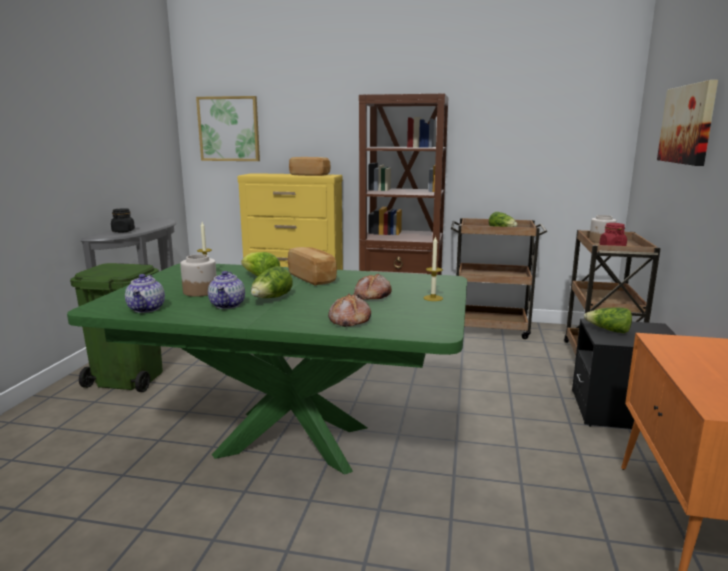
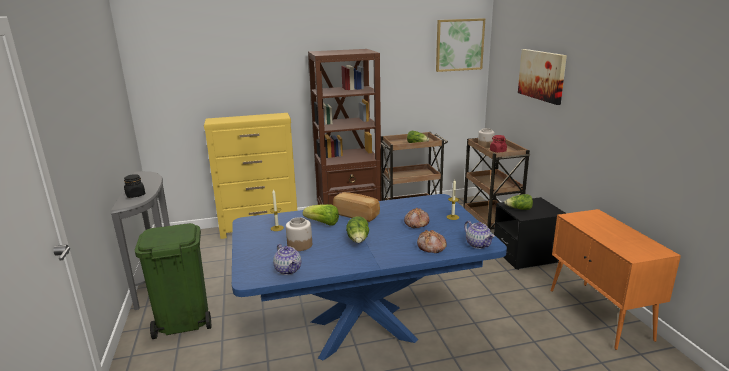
camera: 25 degrees left, 5 degrees up
(228, 305) = (339, 253): teapot -> teapot (478, 244)
(229, 129) = (180, 81): picture -> picture (459, 45)
(294, 441) = (363, 331): green dining table -> blue dining table
(310, 175) = (265, 116): bread -> none

